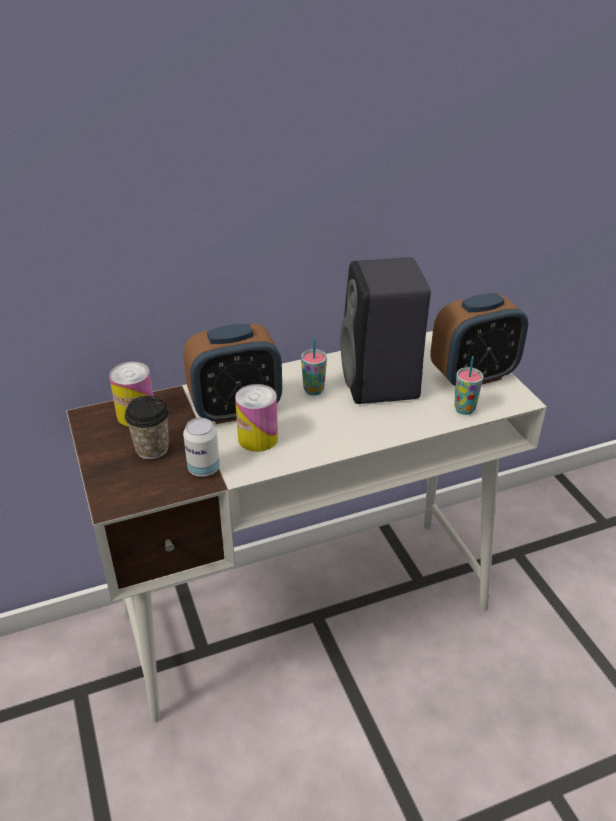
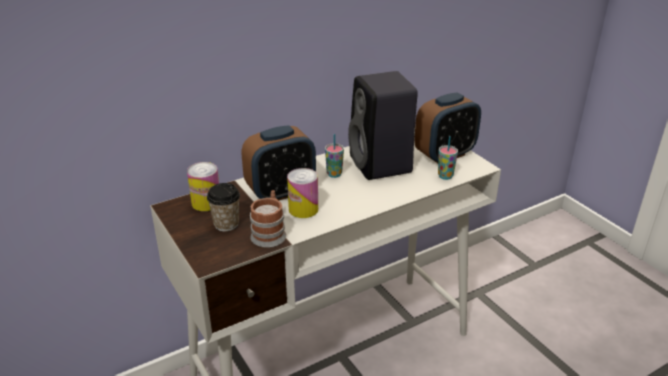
camera: 10 degrees left, 5 degrees down
(203, 469) = (269, 233): can -> mug

